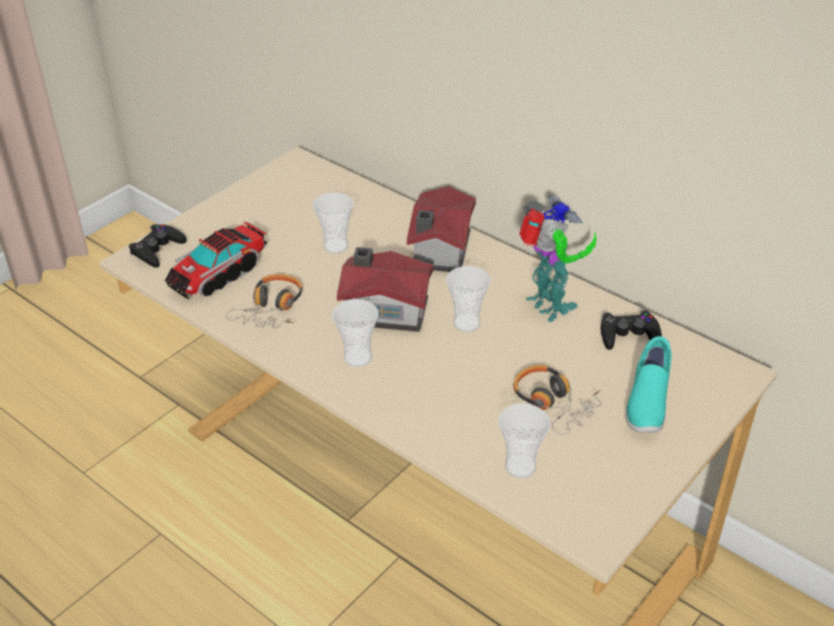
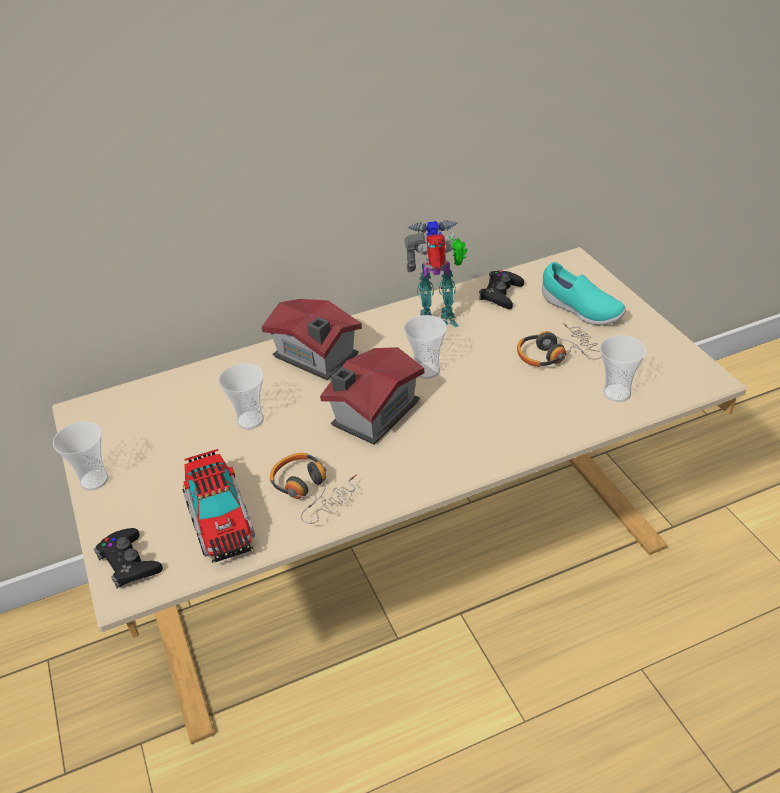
camera: 60 degrees left, 0 degrees up
(357, 358) = (426, 449): cup -> cup (94, 480)

